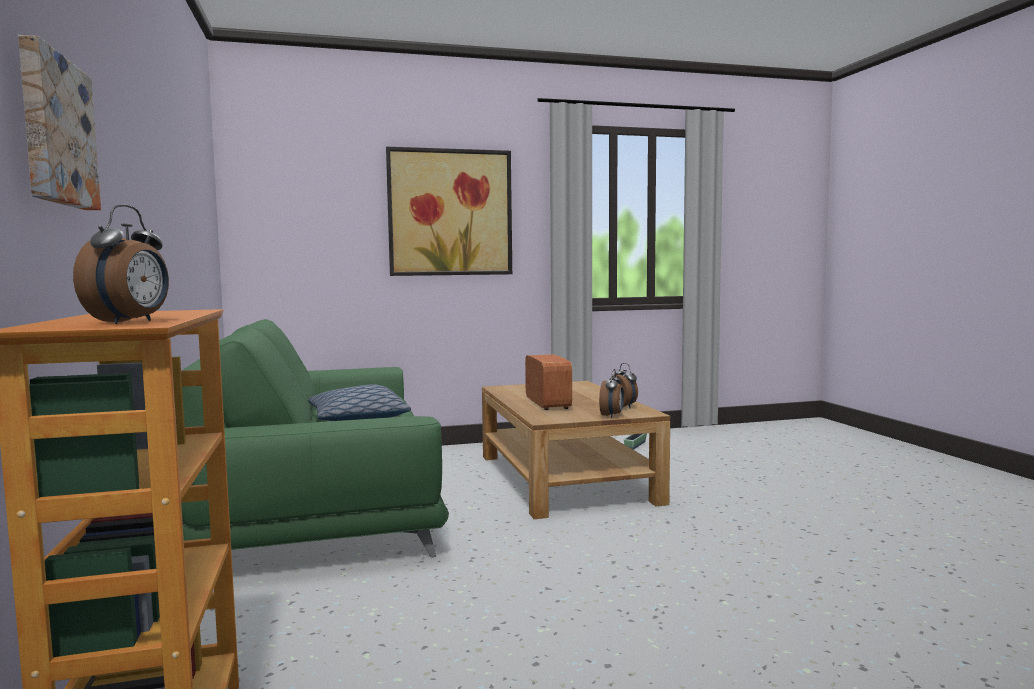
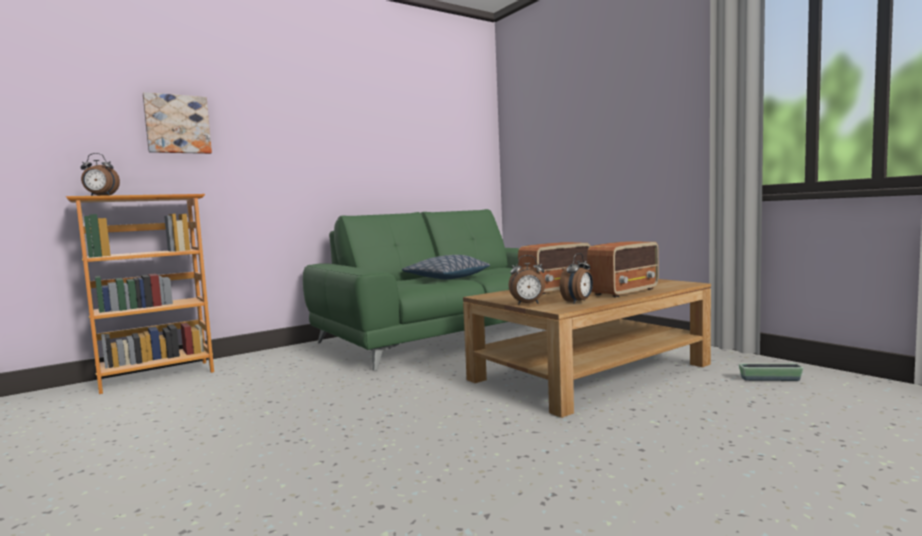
camera: 70 degrees right, 0 degrees up
(450, 212) = (627, 108): picture -> none
(593, 395) = (625, 292): none -> radio

